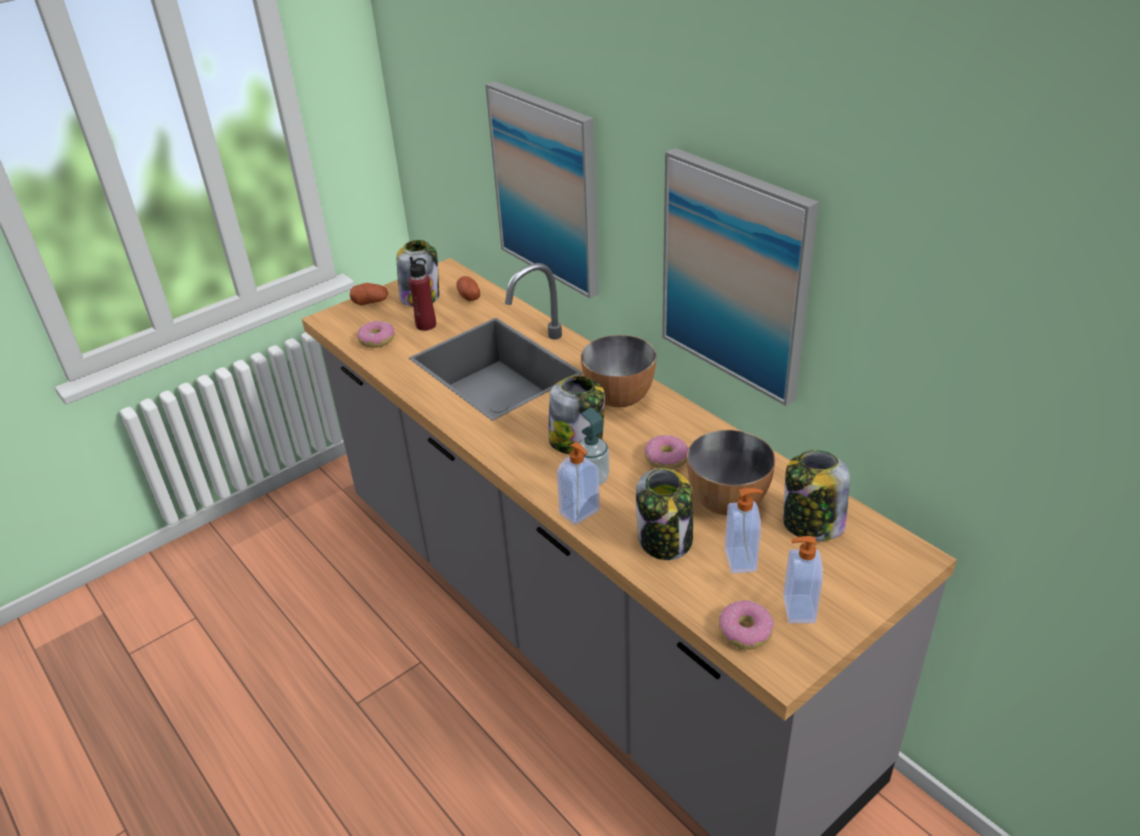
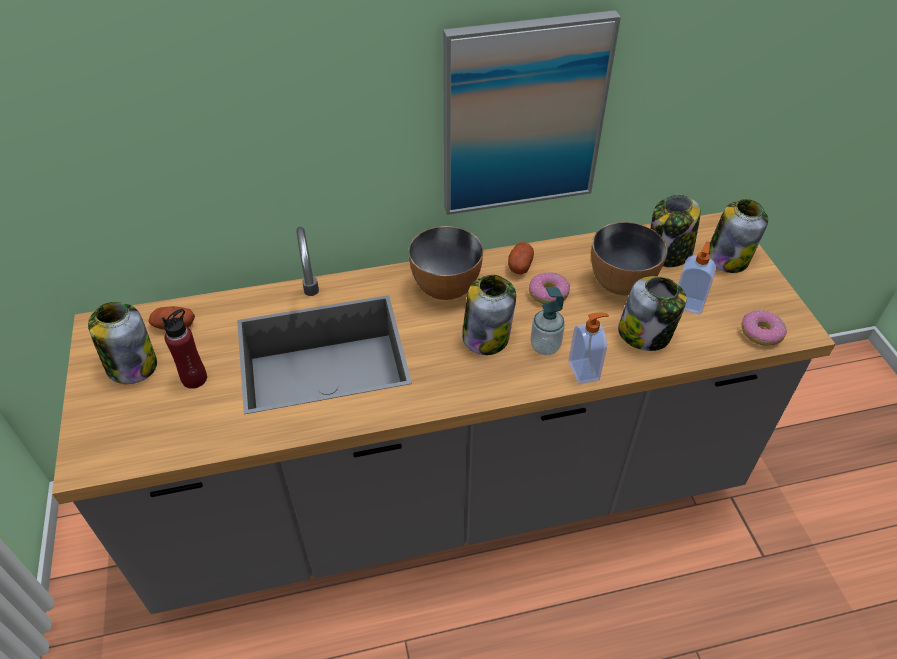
camera: 65 degrees left, 10 degrees up
(370, 302) = (91, 413): potato -> potato (520, 265)
(377, 340) = (181, 431): donut -> none
(547, 188) = (243, 154): picture -> none
(797, 609) = (749, 299): soap dispenser -> none
(854, 574) = (727, 258): none -> jar

